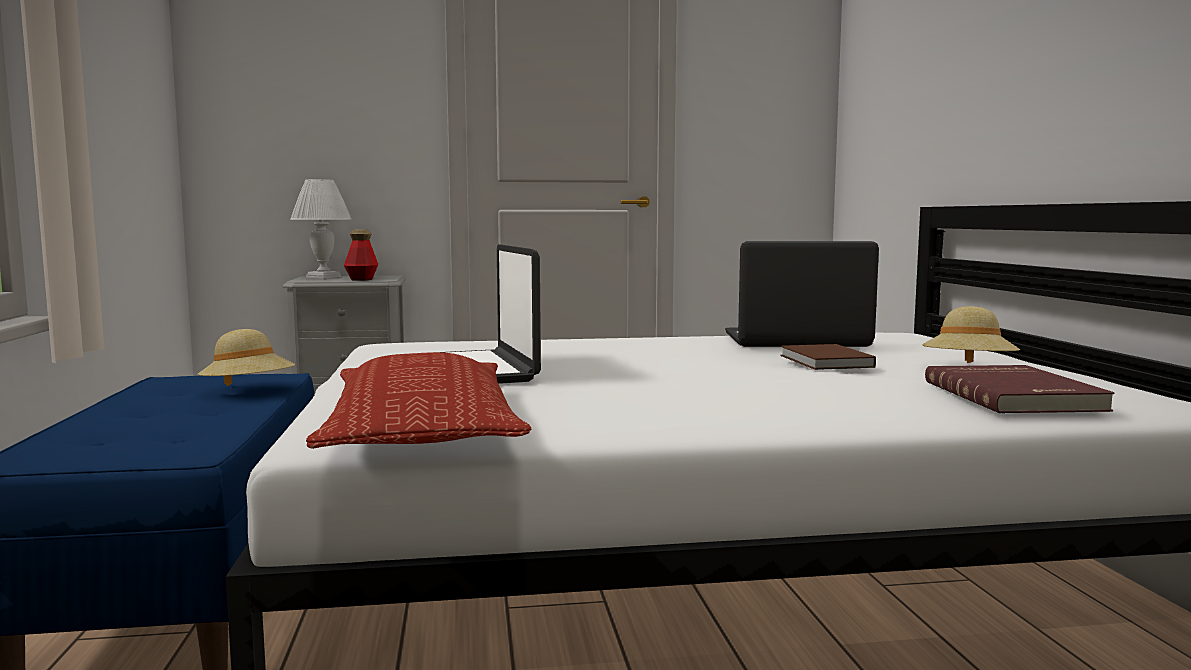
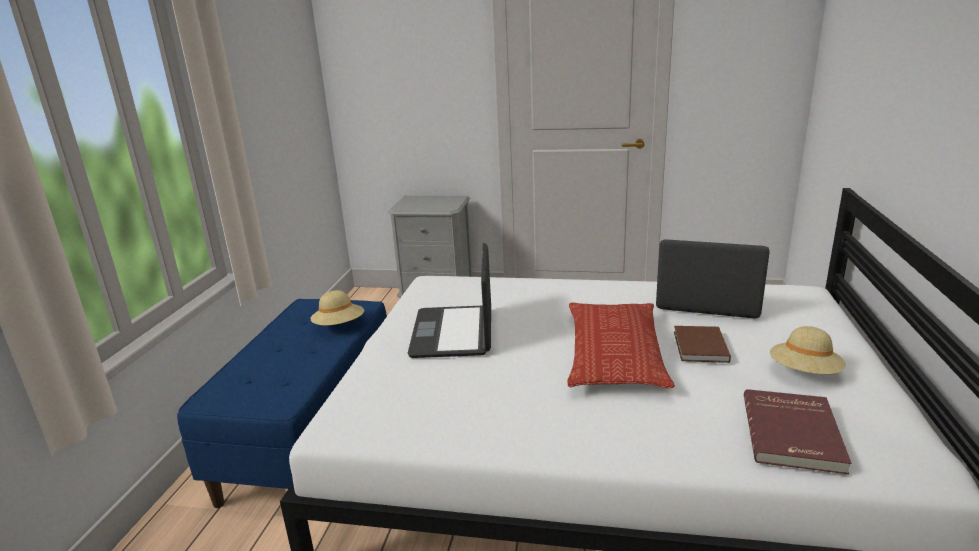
camera: 20 degrees right, 15 degrees up
(324, 277) = (416, 199): white table lamp -> none
(361, 279) = (436, 206): bottle -> none
(421, 426) = (390, 413): pillow -> pillow (614, 353)

